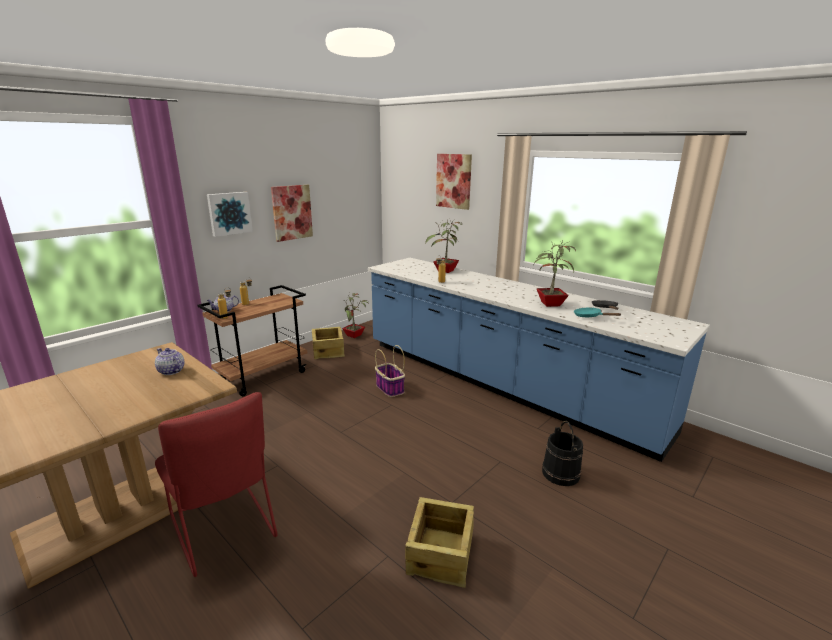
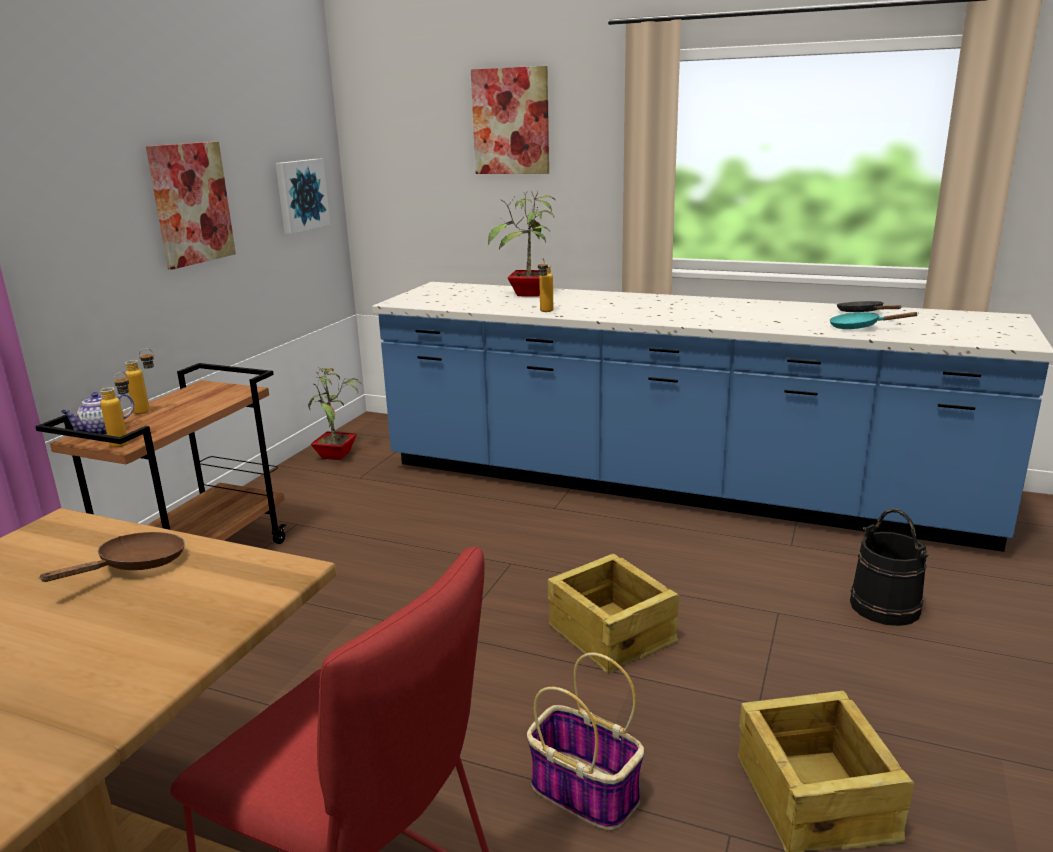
camera: 20 degrees left, 0 degrees up
(171, 371) = (135, 565): teapot -> brown frying pan
(229, 213) = (68, 208): picture -> picture (300, 195)
(328, 351) = (305, 492): crate -> crate (612, 633)
(389, 388) = (483, 535): basket -> basket (582, 791)
(549, 304) = (773, 319): potted plant -> none

